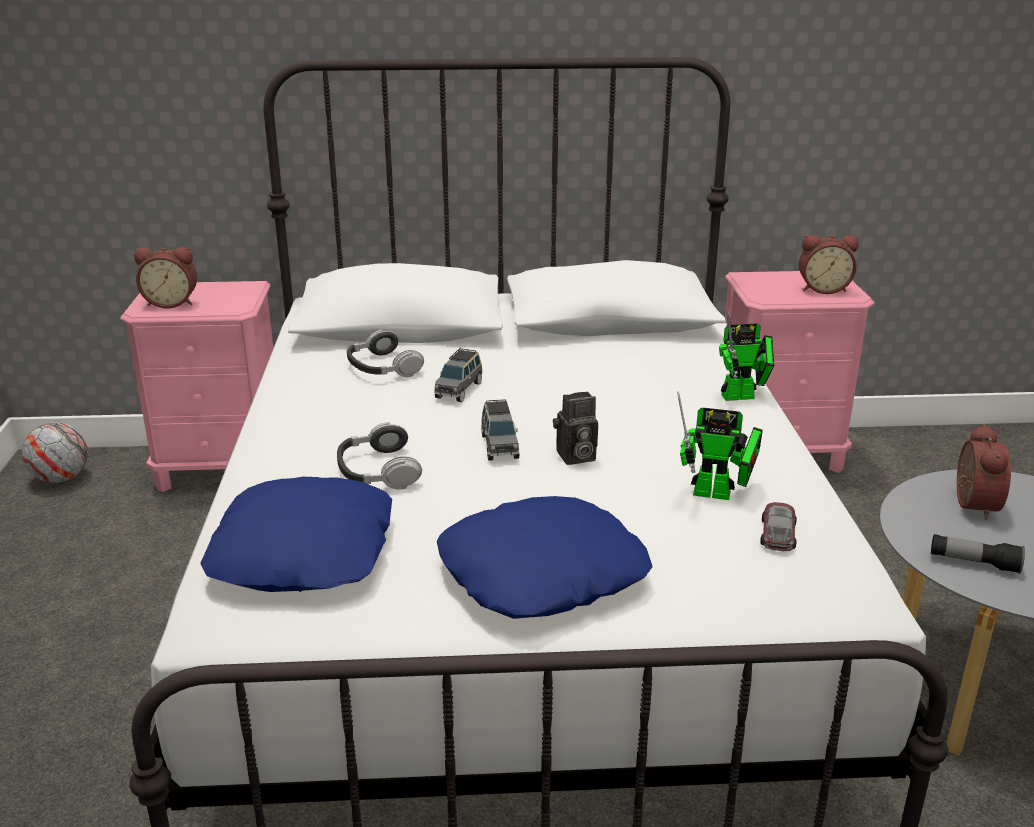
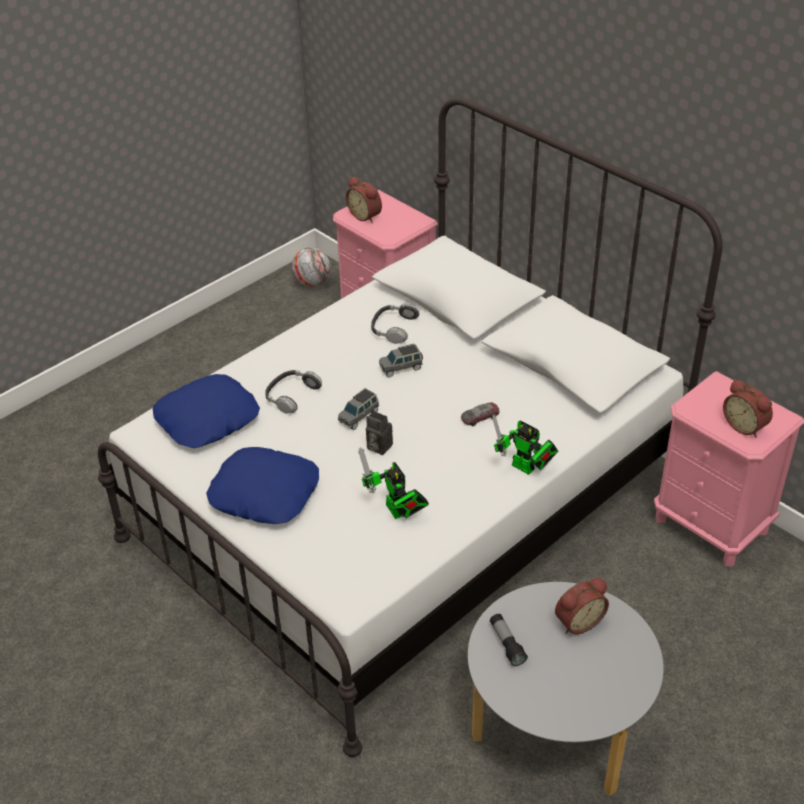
camera: 50 degrees right, 15 degrees up
(778, 533) = (380, 550): toy car -> toy car (480, 417)

